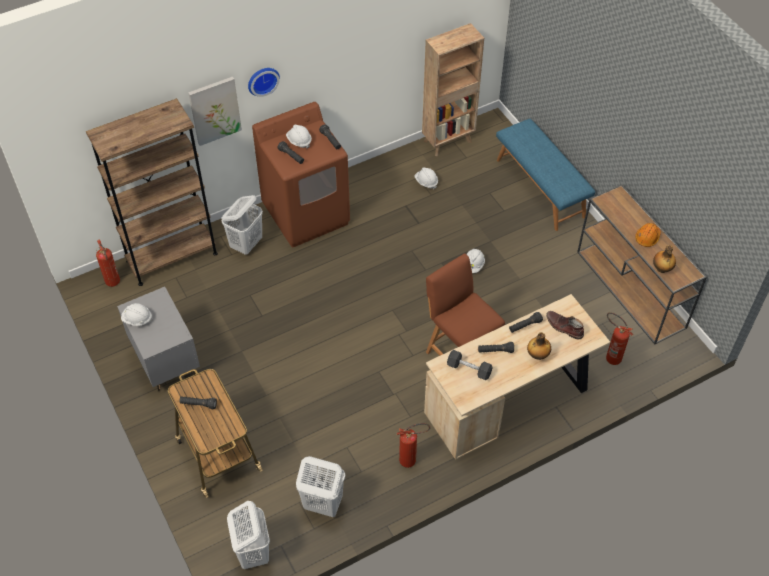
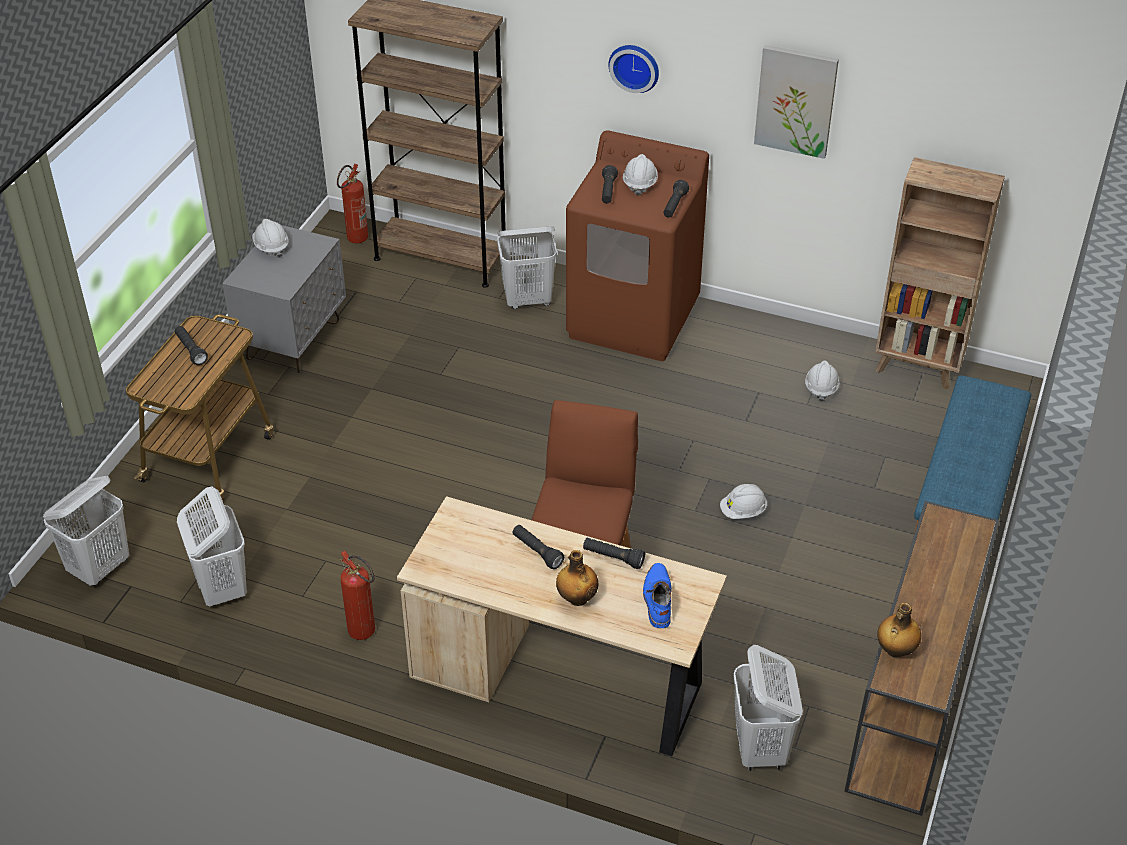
camera: 50 degrees right, 10 degrees down
(215, 110) = (557, 73): picture -> picture (796, 101)
(469, 369) = (478, 543): black dumbbell -> none
(564, 327) = (657, 599): brown boot -> blue boot
(610, 356) = (760, 749): fire extinguisher -> white laundry basket
(647, 238) = (934, 602): orange hard hat -> none

